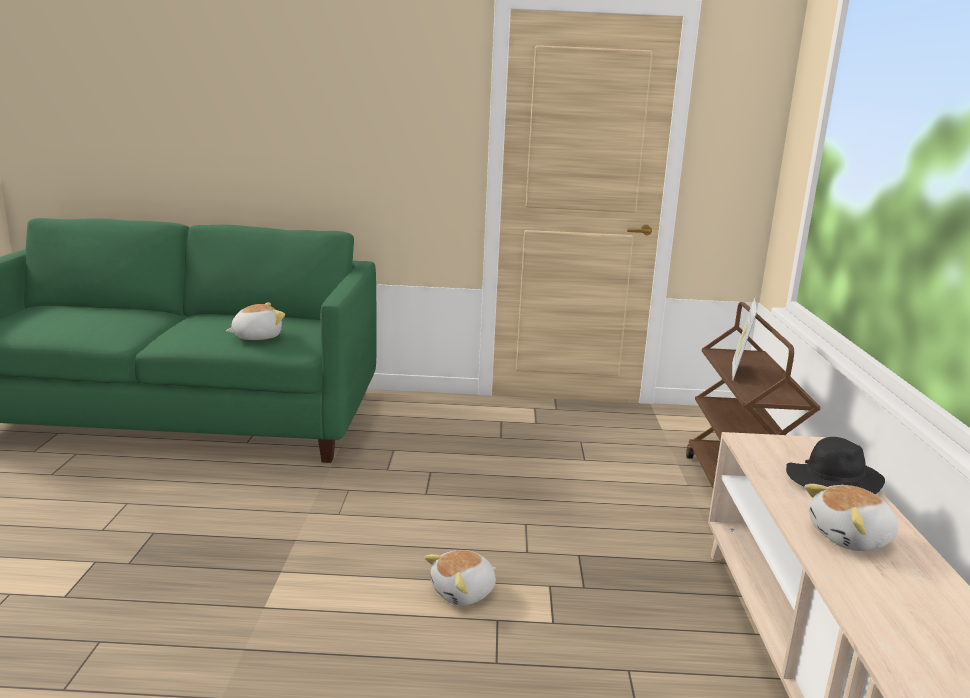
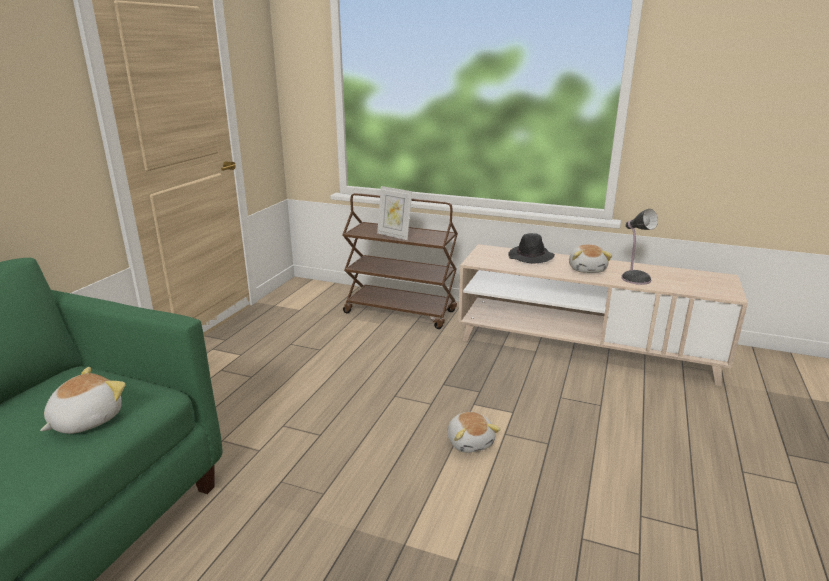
camera: 70 degrees left, 5 degrees up
(256, 336) = (85, 420): plush toy -> plush toy turned 45 degrees clockwise
(876, 593) = (634, 278): none -> table lamp

